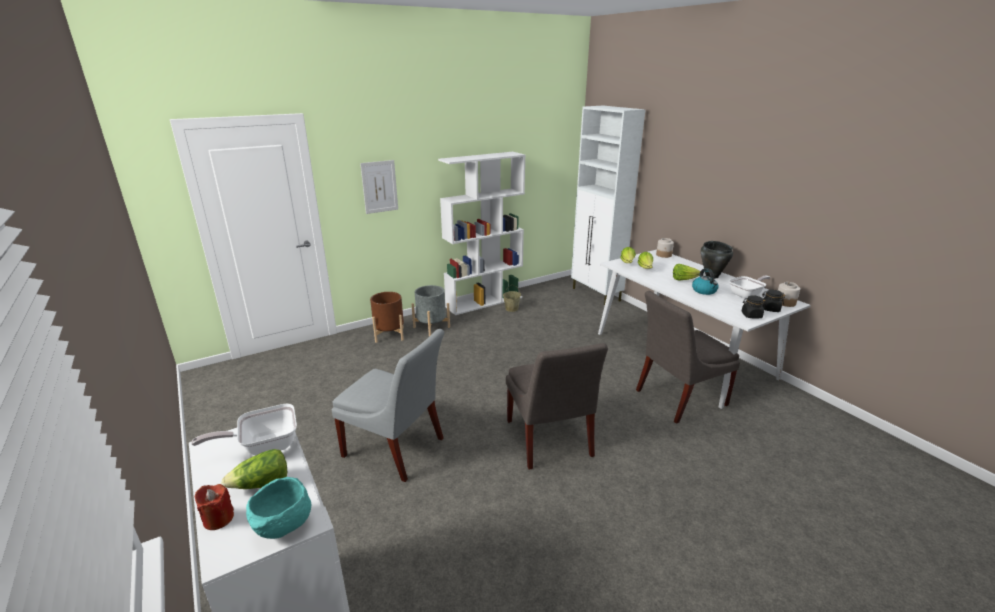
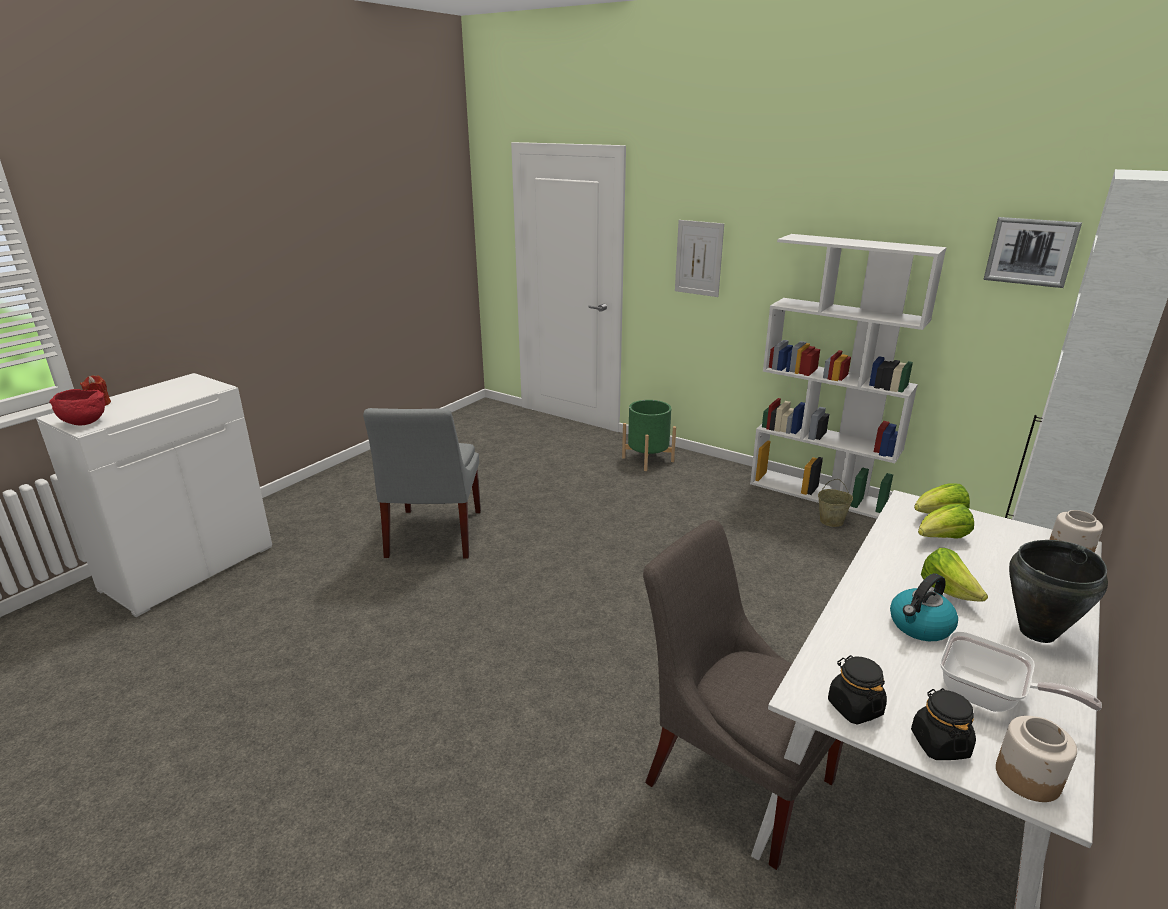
camera: 65 degrees right, 0 degrees up
(262, 484) = (136, 405): lettuce -> none
(264, 446) = (186, 392): frying pan -> none
(284, 527) = (83, 423): turquoise bowl -> red bowl
(389, 334) = (648, 459): brown planter -> green planter
(431, 327) = (697, 478): grey planter -> none
(542, 147) = (1030, 251): none -> picture
(549, 441) = (508, 641): grey chair -> none

